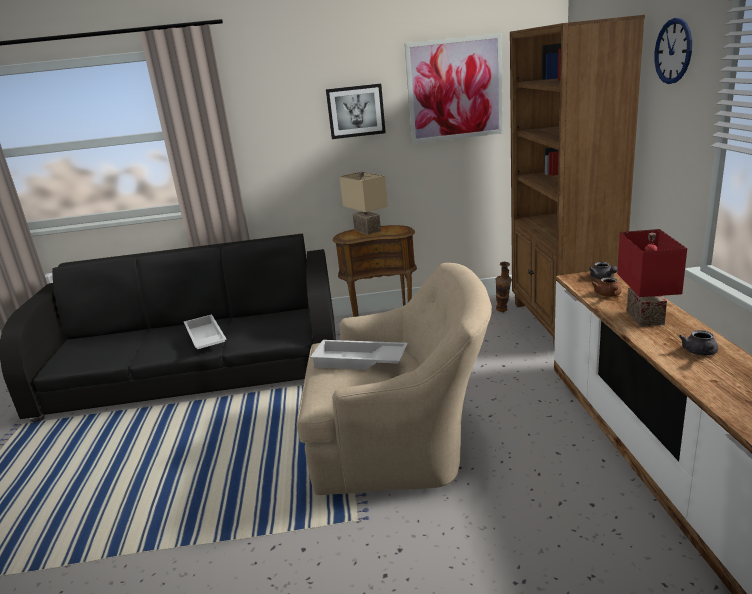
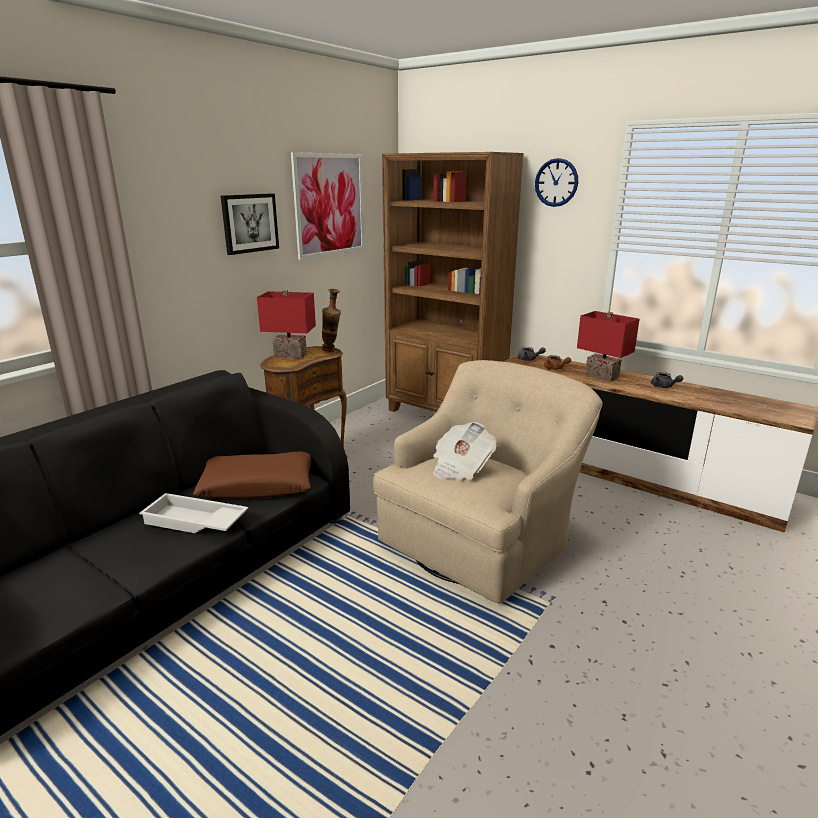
camera: 50 degrees left, 0 degrees up
(271, 329) = (258, 485): none -> brown pillow
(359, 361) = (460, 467): white tray -> newspaper
(368, 230) = (291, 355): beige table lamp -> red table lamp
(503, 311) = (388, 418): vase -> vase (332, 351)

